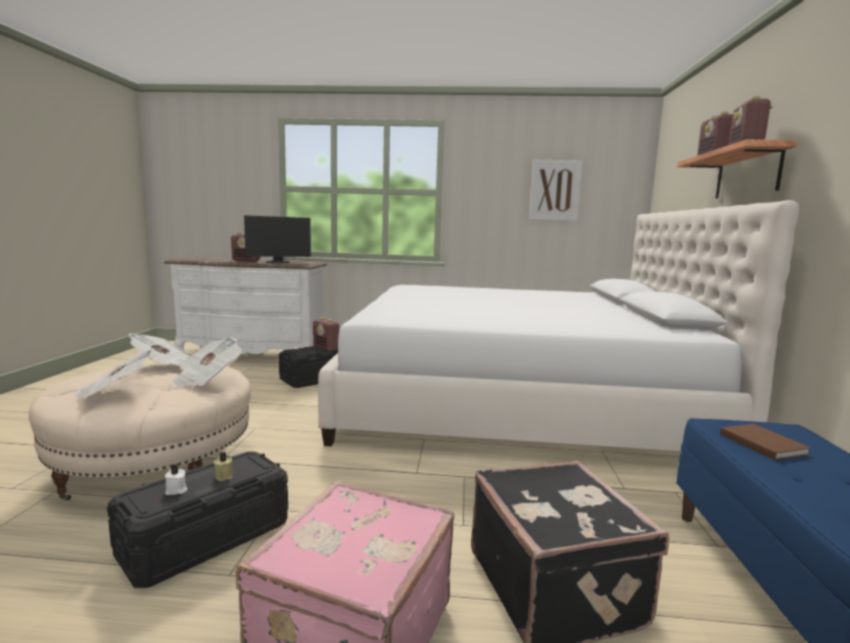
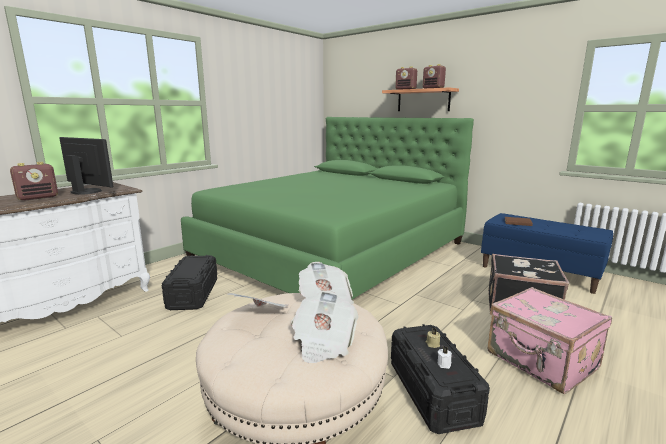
camera: 55 degrees left, 5 degrees up
(278, 262) = (88, 191): monitor -> monitor turned 75 degrees counterclockwise
(326, 348) = (193, 264): radio -> none
(514, 399) = (332, 250): white bed -> green bed
(554, 190) = (278, 100): picture -> none

